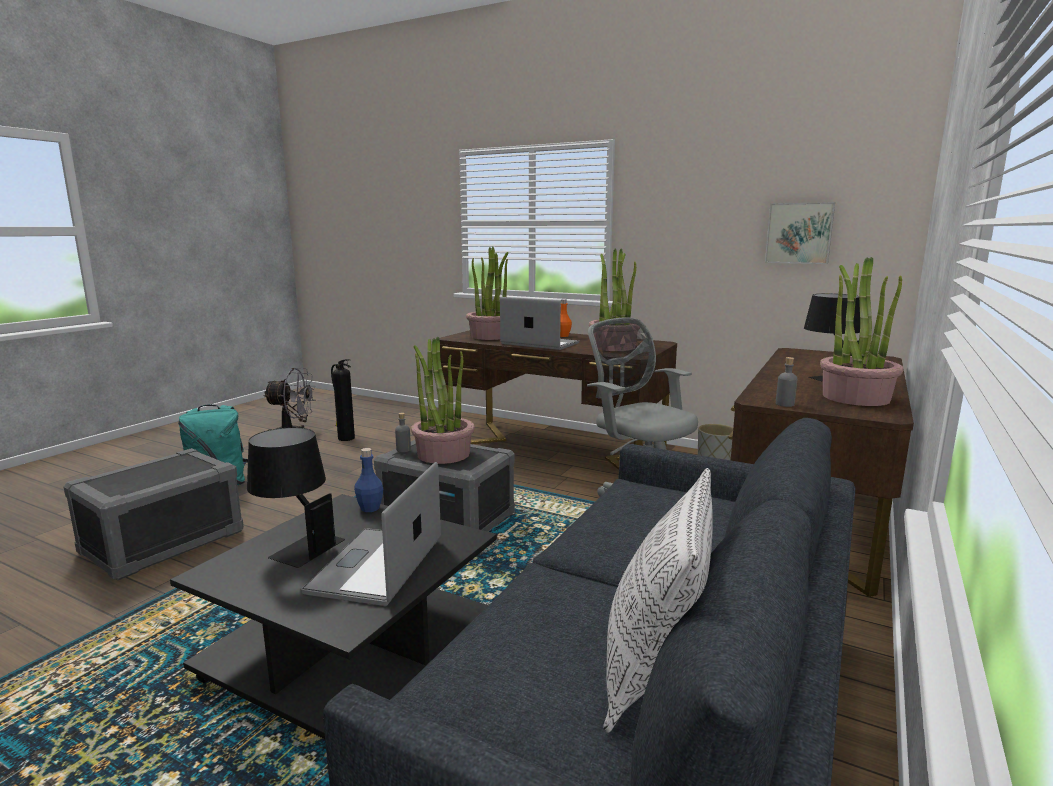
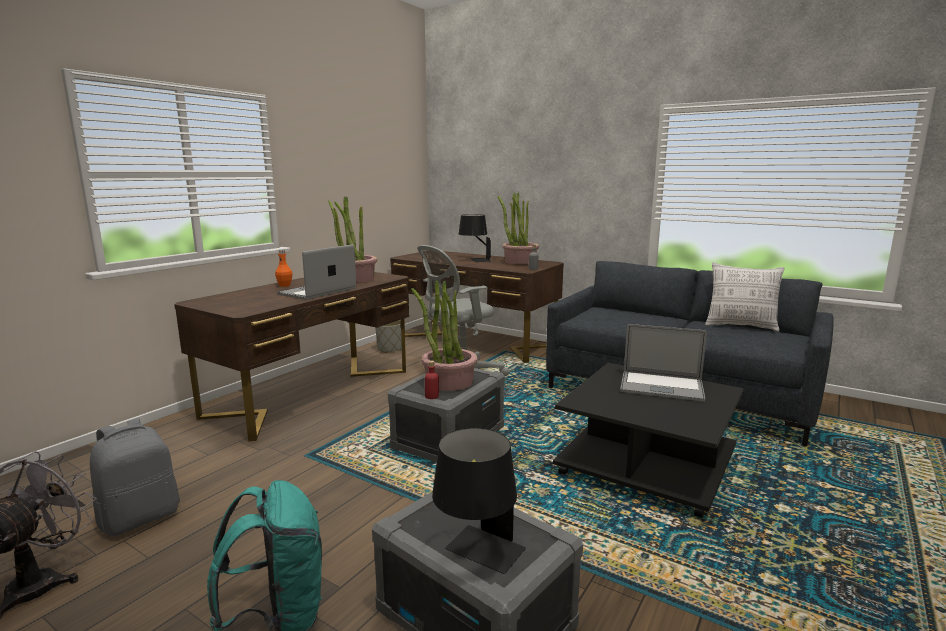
camera: 85 degrees left, 0 degrees up
(296, 545) = (648, 410): black table lamp -> black table lamp (477, 557)
(345, 438) = (141, 517): fire extinguisher -> grey backpack
(370, 508) = (582, 393): blue bottle -> none
(403, 449) = (432, 396): grey bottle -> red bottle
(490, 336) = (254, 302): potted plant -> none
(799, 233) = (384, 181): picture -> none

